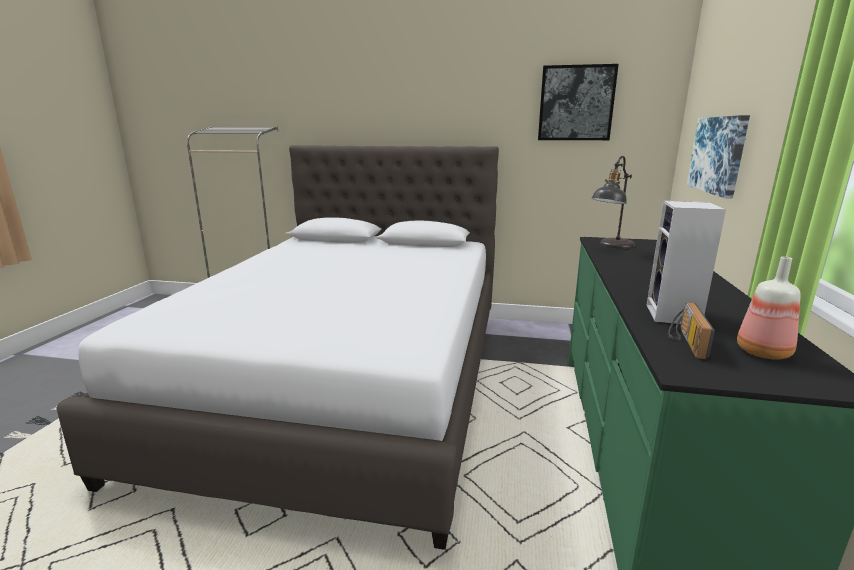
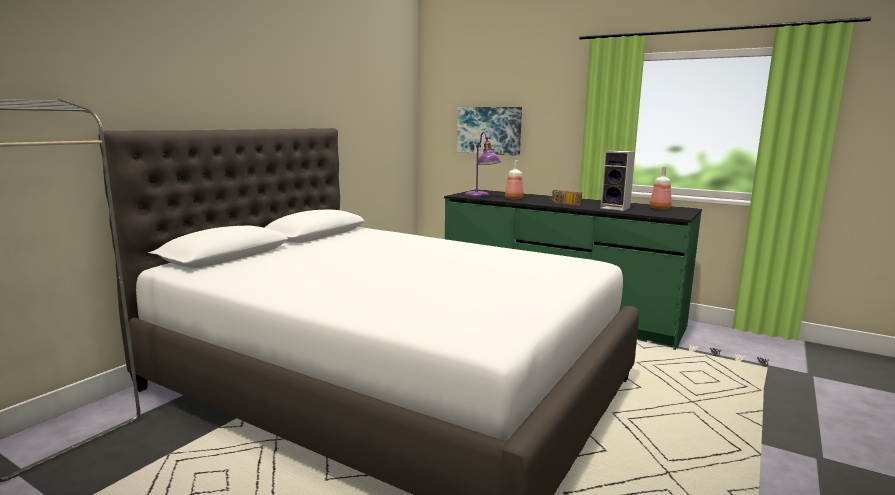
camera: 70 degrees left, 5 degrees down
(576, 103) = (369, 90): picture -> none
(611, 247) = (482, 196): grey table lamp -> purple table lamp
(627, 259) = (513, 198): none -> bottle
(684, 341) = (648, 212): radio -> radio (564, 204)

